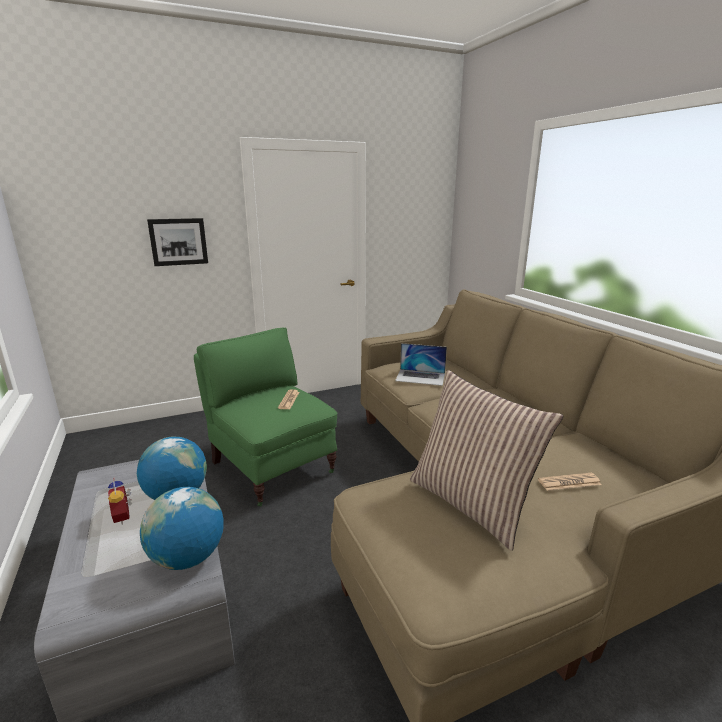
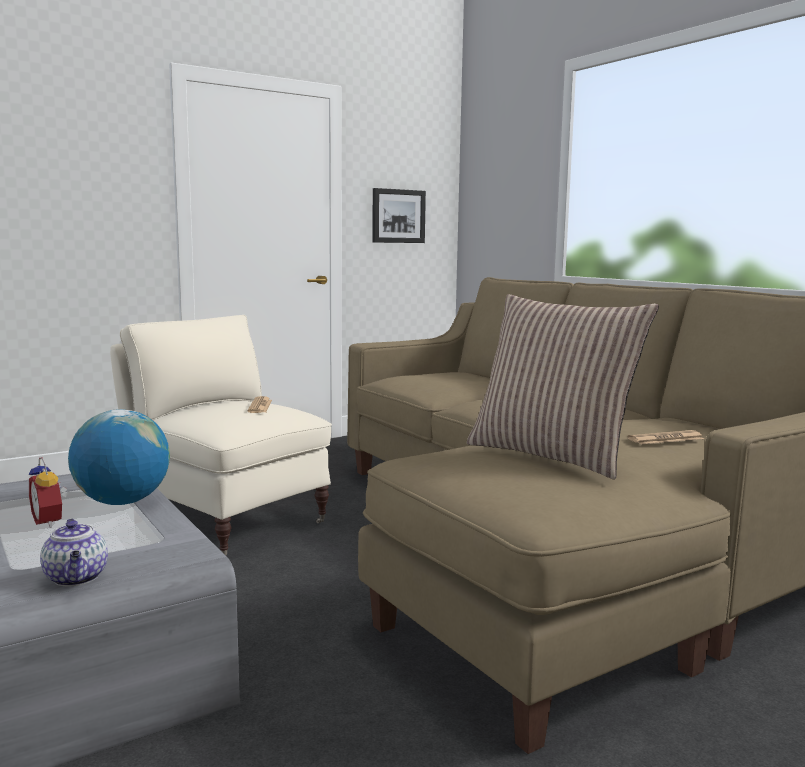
camera: 10 degrees left, 10 degrees down
(116, 594) = (77, 578): none -> teapot
(178, 241) = (73, 202): picture -> picture (398, 216)
(187, 557) = (168, 546): globe -> none
(271, 466) = (226, 521): green armchair -> beige armchair
(420, 377) = (442, 383): laptop -> none

